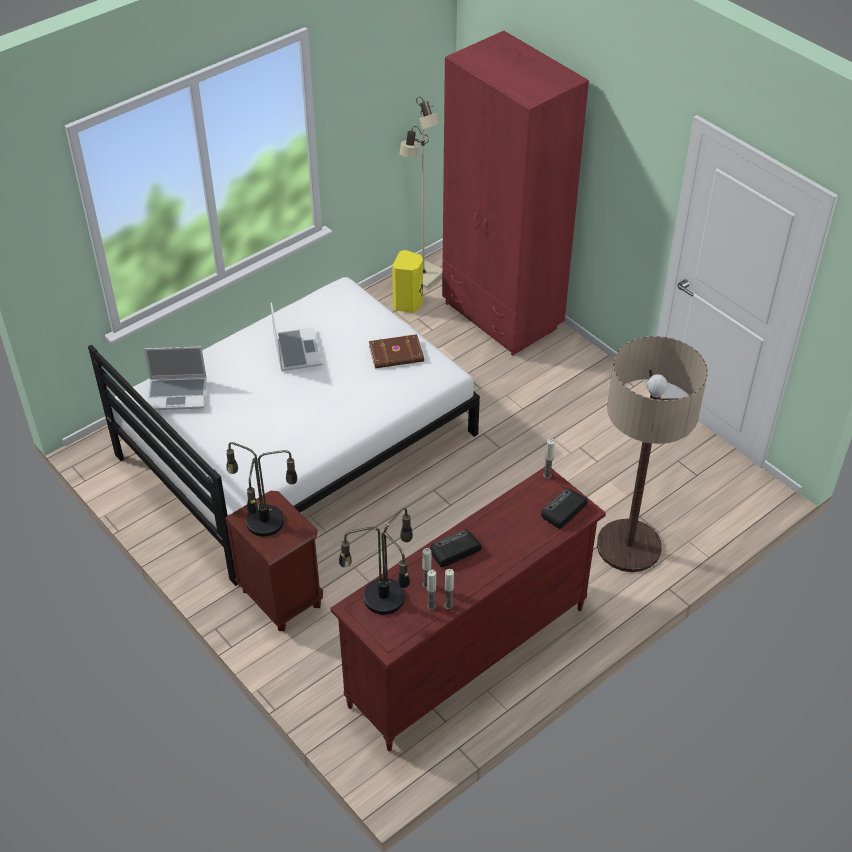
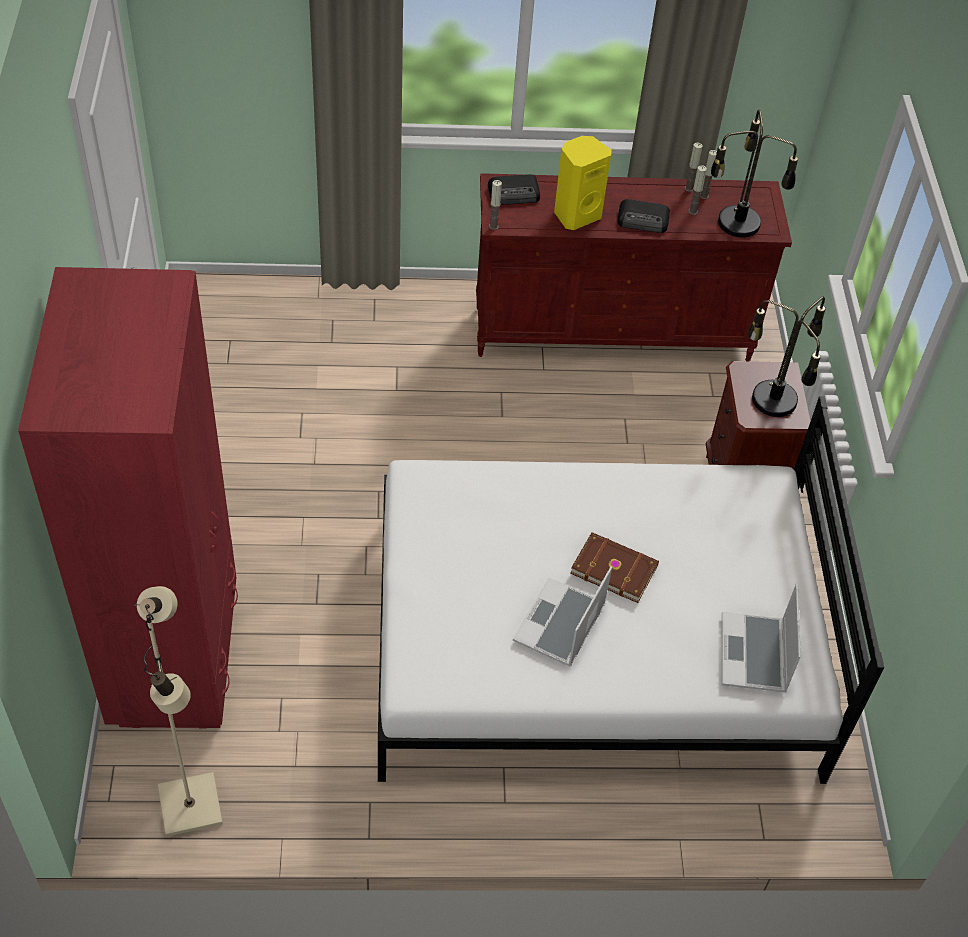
camera: 145 degrees left, 5 degrees up
(178, 394) = (755, 655): laptop -> laptop turned 120 degrees counterclockwise
(396, 354) = (446, 539): brown book -> brown book (614, 568)
(408, 304) = (264, 764): yellow speaker -> yellow speaker (576, 214)
(628, 546) = (374, 326): floor lamp -> none

